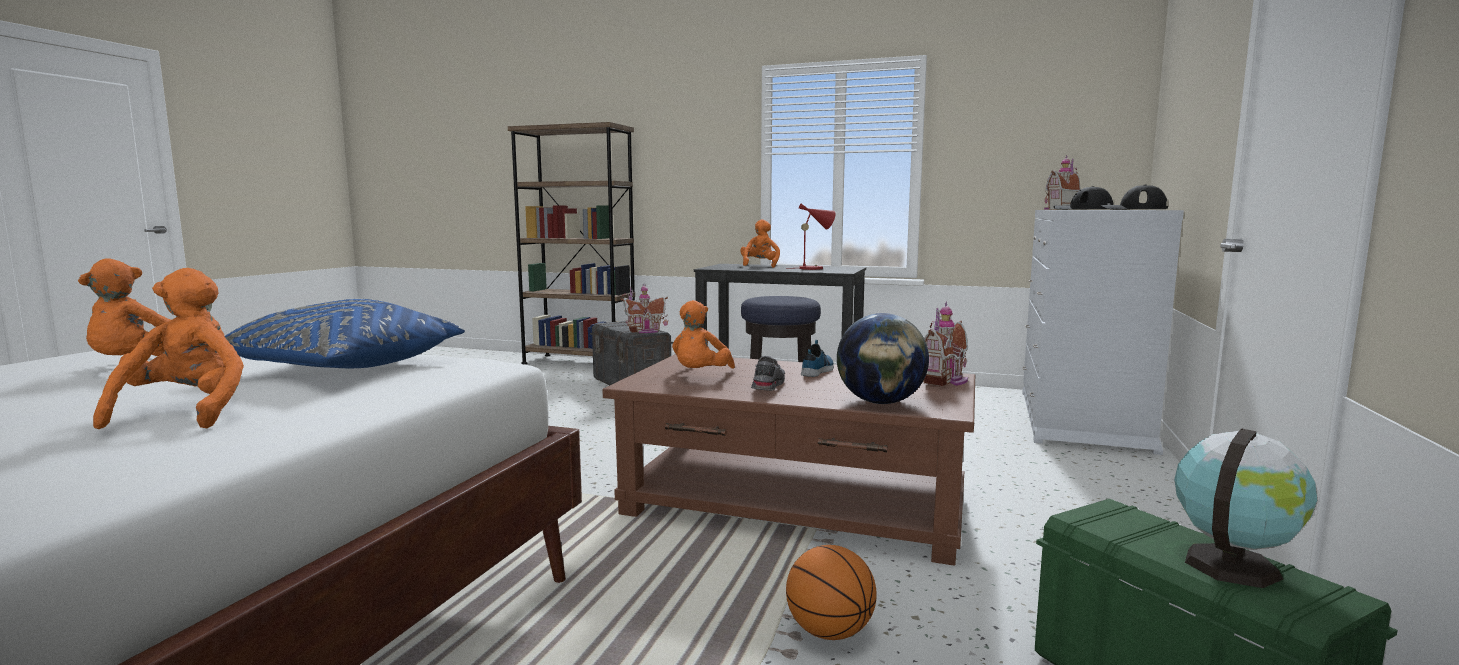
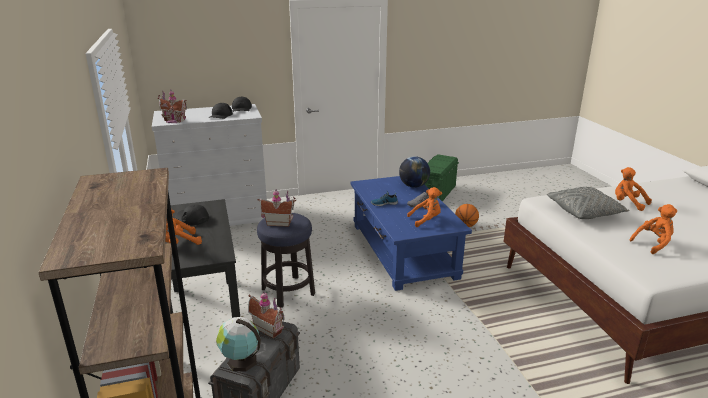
camera: 125 degrees left, 15 degrees up
(187, 412) = (627, 203): orange plush toy -> orange plush toy turned 90 degrees clockwise
(344, 369) = (585, 212): blue pillow -> grey pillow
(793, 504) = (403, 251): brown coffee table -> blue coffee table
(814, 268) = (192, 218): red table lamp -> black cap
(947, 381) = (369, 183): toy house -> toy house (278, 222)
(1232, 564) = (440, 161): globe -> globe (240, 361)

